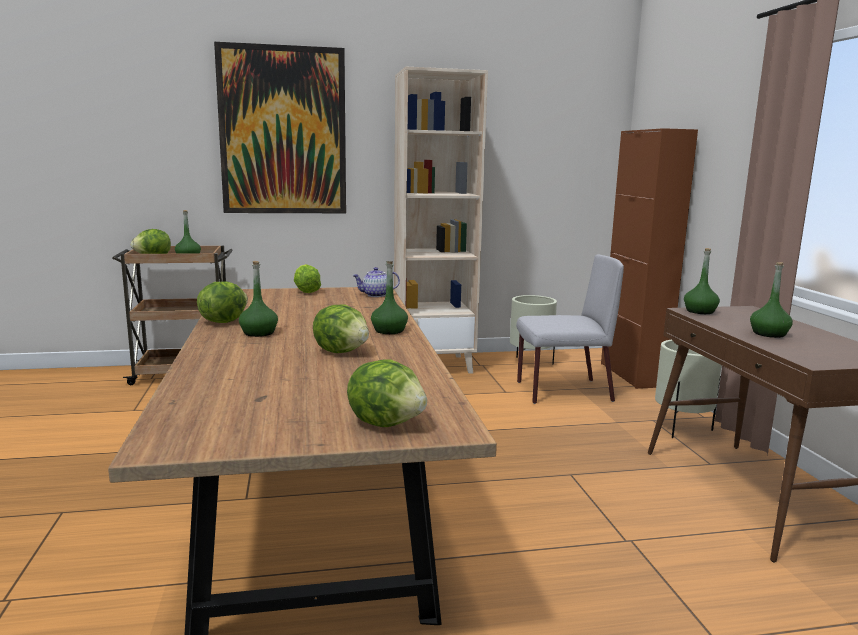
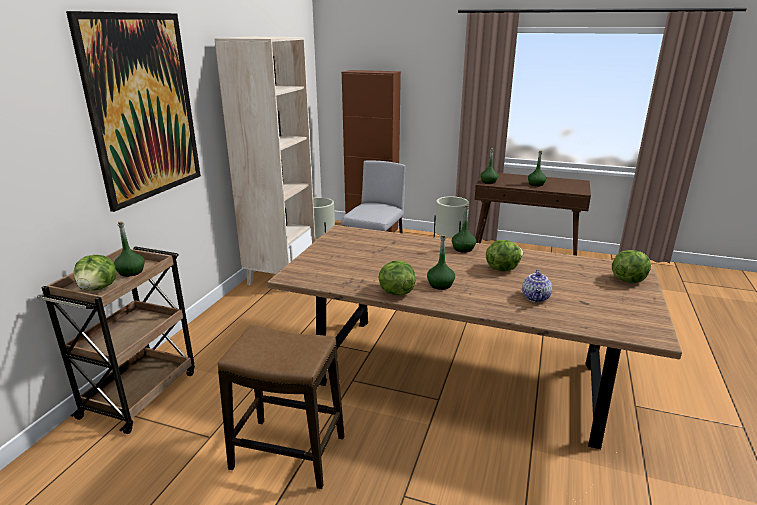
camera: 60 degrees left, 10 degrees up
(119, 443) = (288, 453): none -> stool
(306, 291) = (319, 251): lettuce -> none
(376, 295) = (360, 234): teapot -> teapot (536, 298)

